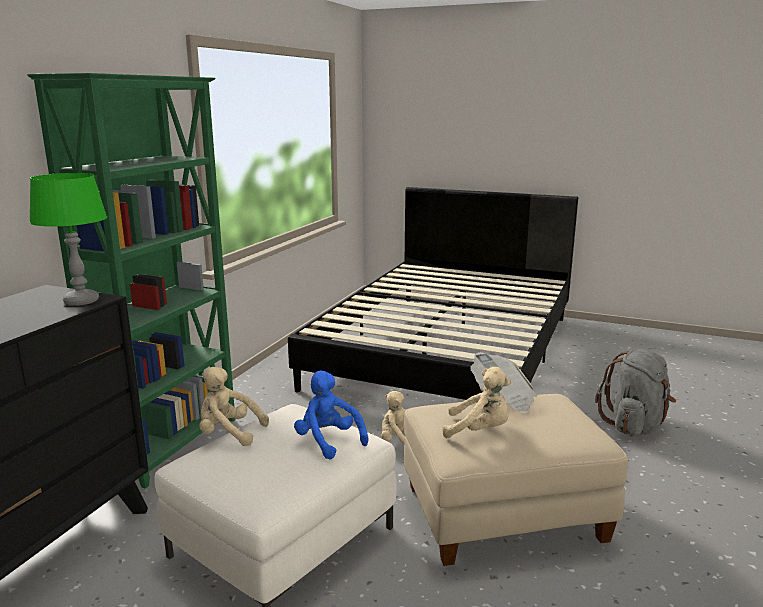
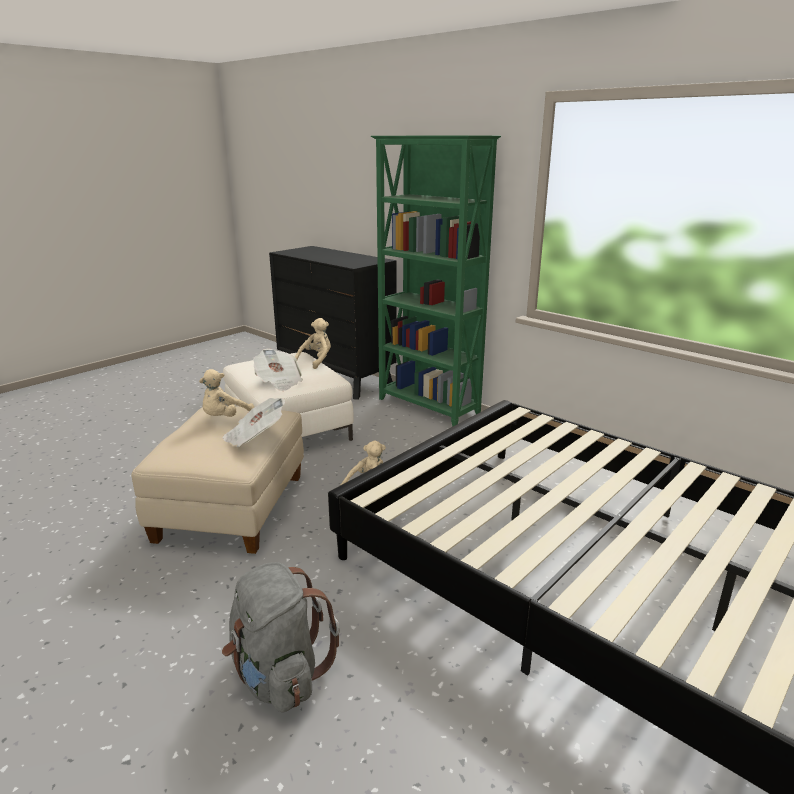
camera: 110 degrees right, 5 degrees up
(81, 301) = (353, 264): green table lamp -> none
(328, 441) = (279, 382): blue plush toy -> newspaper

